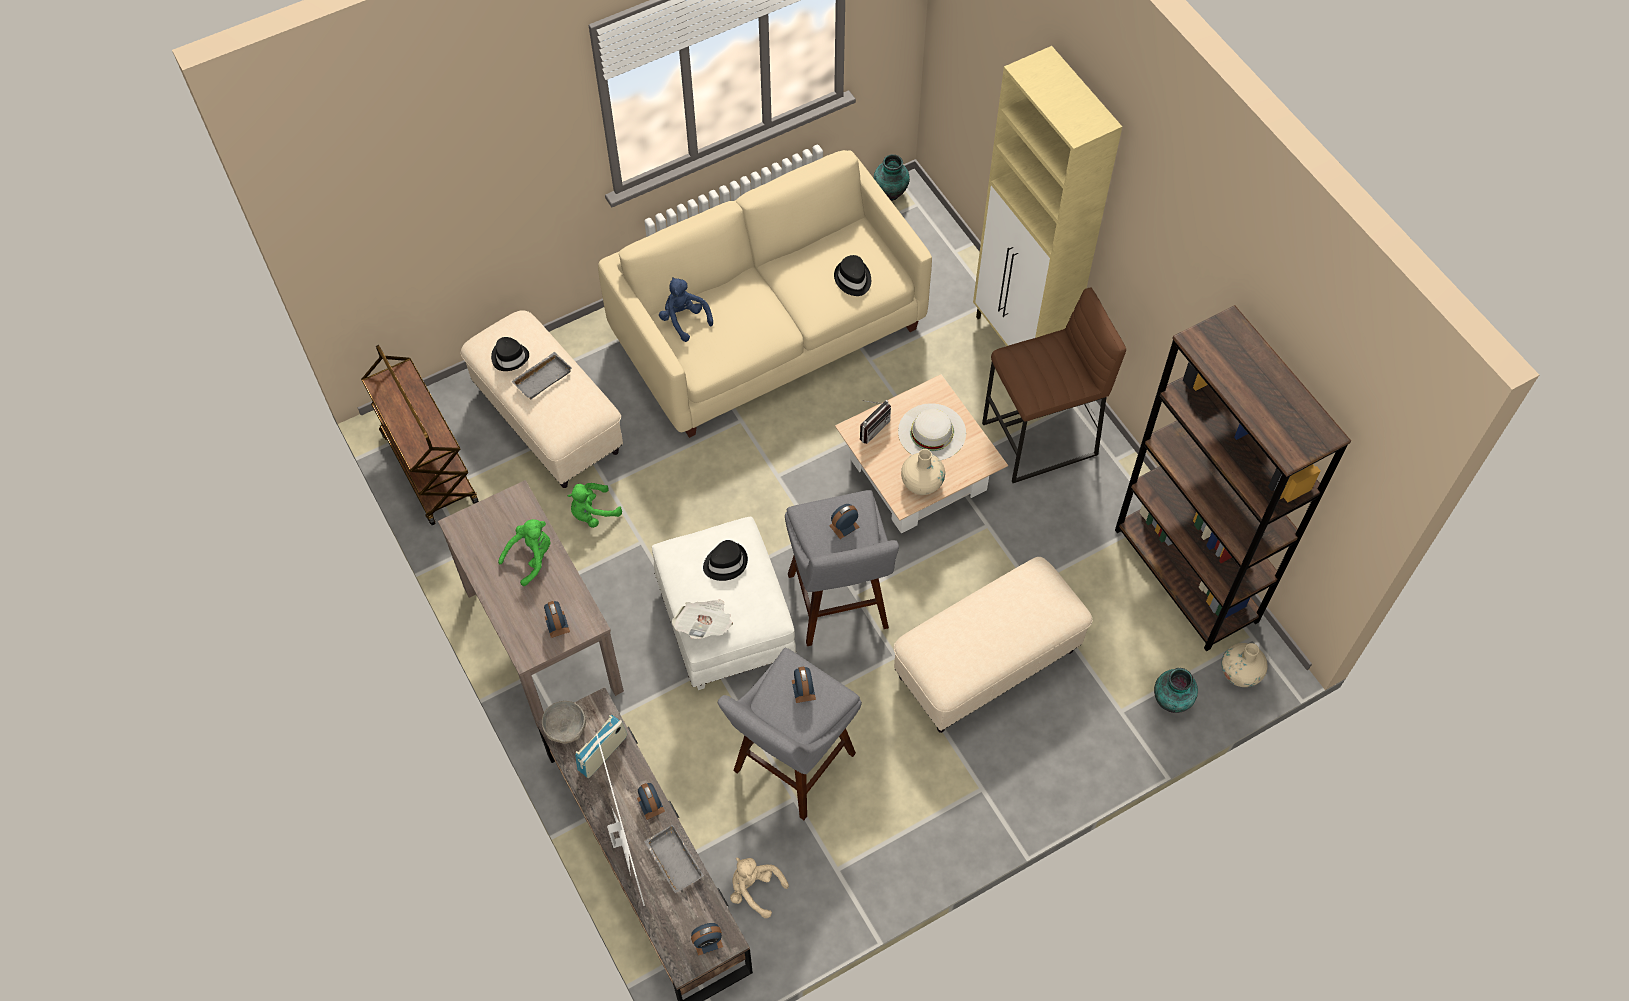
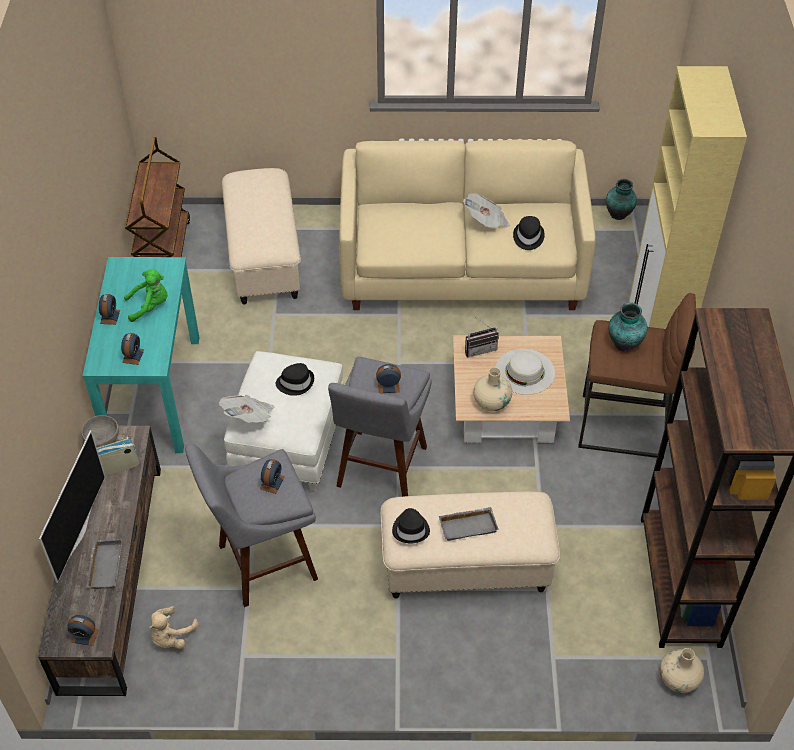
camera: 30 degrees right, 10 degrees down
(510, 357) = (248, 191): black hat -> black hat (411, 529)
(542, 377) = (260, 212): grey tray -> grey tray (468, 525)
(542, 639) = (154, 392): brown console table -> turquoise console table
(593, 513) = (250, 328): green plush toy -> none
(650, 804) = (119, 519): alarm clock -> alarm clock (110, 316)
(684, 319) = (384, 214): blue plush toy -> none
(754, 889) = (172, 637): beige plush toy -> beige plush toy turned 120 degrees counterclockwise
(798, 279) = (486, 221): none -> newspaper
(1170, 702) = (601, 671): vase -> vase (623, 344)

